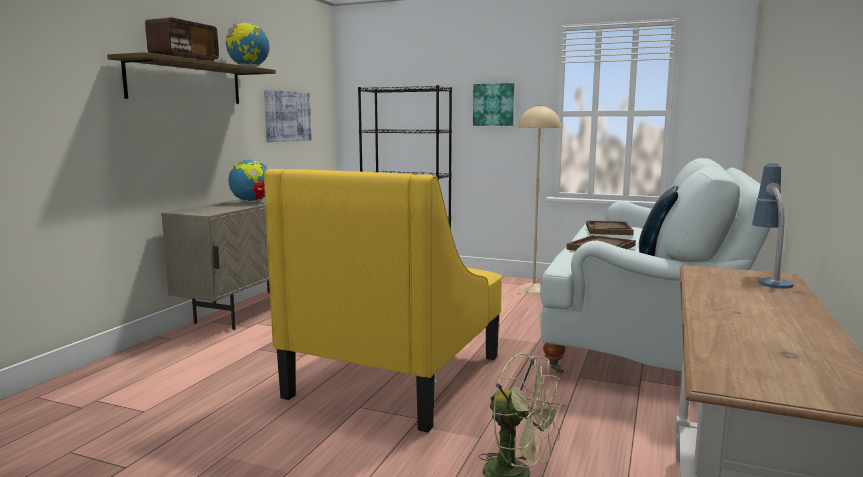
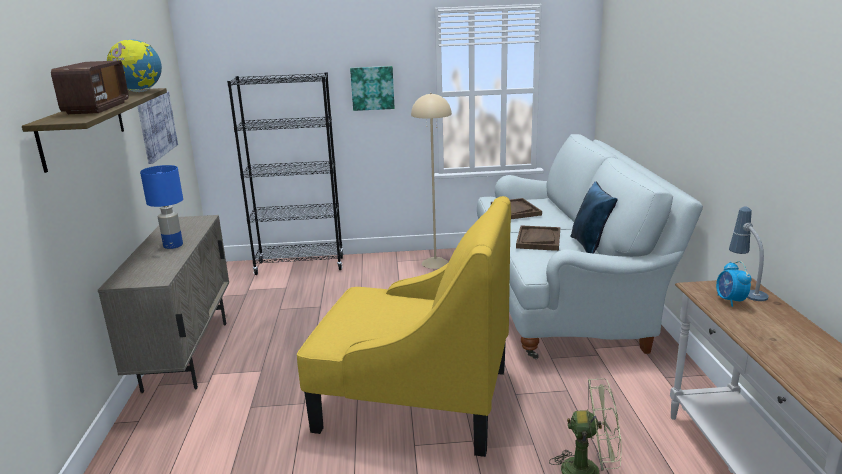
camera: 25 degrees left, 10 degrees up
(252, 202) = (173, 245): globe -> blue table lamp
(397, 375) = (412, 399): yellow armchair -> yellow armchair turned 75 degrees counterclockwise
(729, 282) = (730, 301): none -> alarm clock

